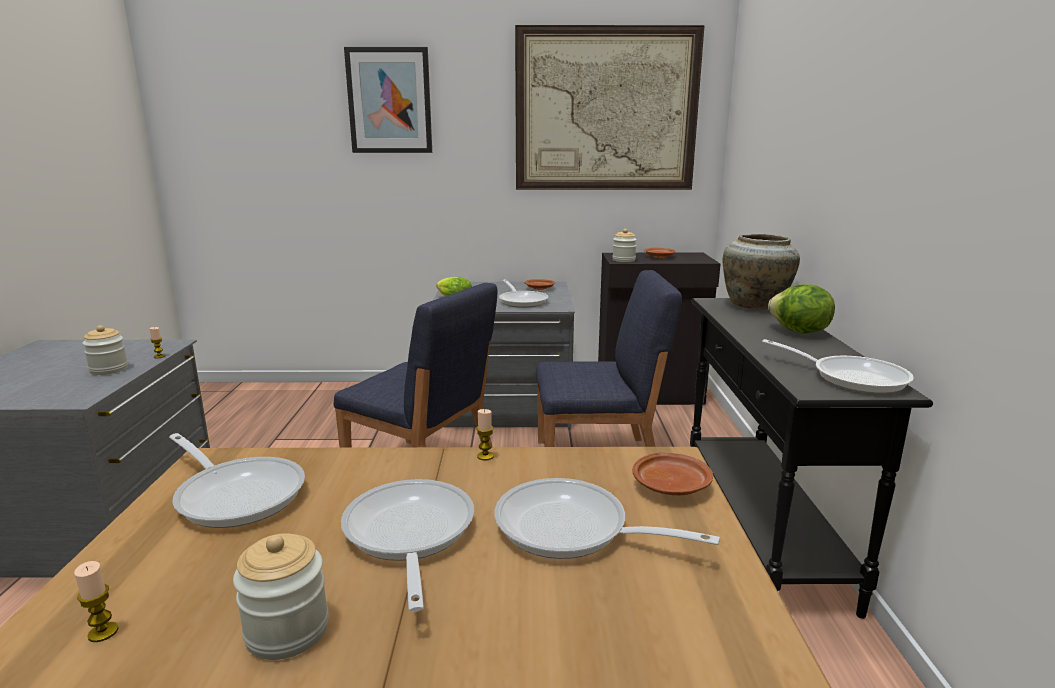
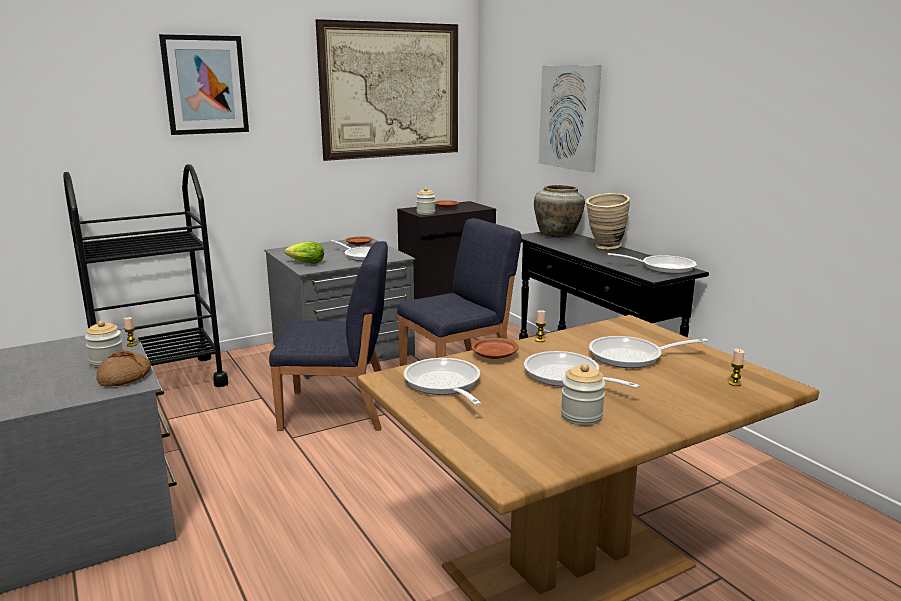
camera: 30 degrees left, 0 degrees up
(85, 389) = (125, 377): none -> bread
(103, 632) = (503, 440): candle -> candle (734, 383)
(237, 494) = (444, 385): frying pan -> frying pan turned 120 degrees counterclockwise
(314, 399) = (159, 381): none -> black cart
(671, 486) = (645, 332): brown plate -> brown plate (494, 355)
(799, 332) = (604, 248): lettuce -> beige vase
(800, 137) = (570, 117): none -> picture

